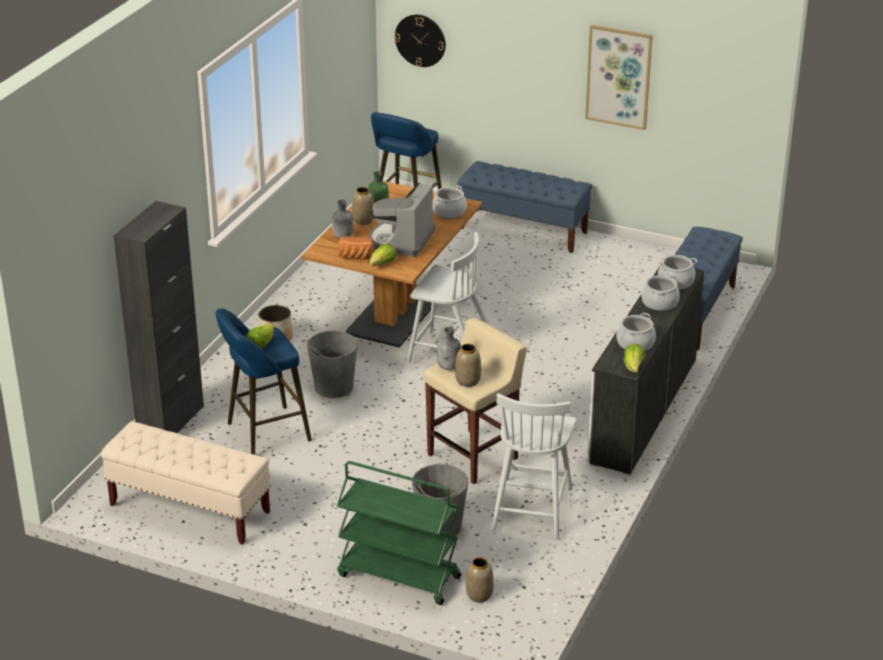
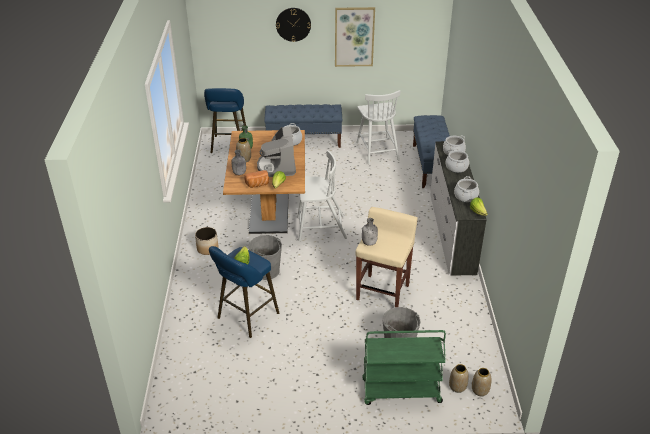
camera: 25 degrees left, 5 degrees up
(171, 422) = (179, 329): black cabinet -> none
(189, 509) = (235, 390): beige bench -> none
(420, 40) = (221, 37): wall clock -> wall clock (293, 24)
(468, 381) = (388, 249): vase -> vase (480, 390)
(531, 506) = (440, 314): white chair -> white chair (377, 150)

